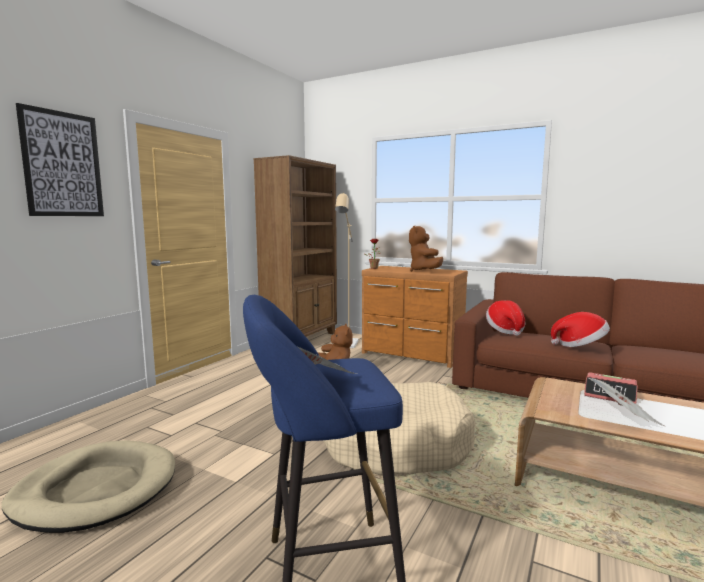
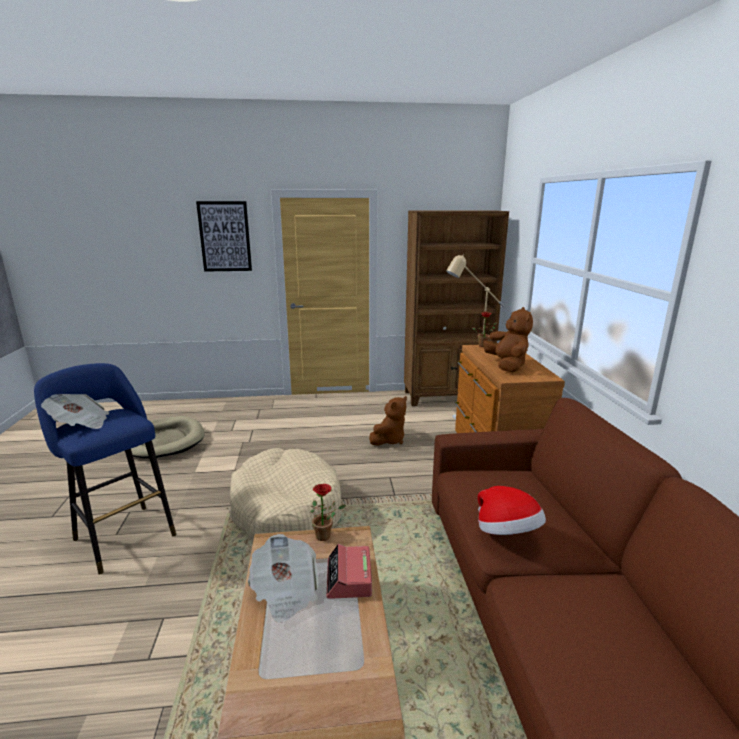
camera: 55 degrees right, 10 degrees up
(424, 271) = (507, 365): brown plush toy -> brown plush toy turned 120 degrees clockwise
(505, 330) = (504, 473): hat -> none
(547, 390) = (326, 536): none -> potted plant

